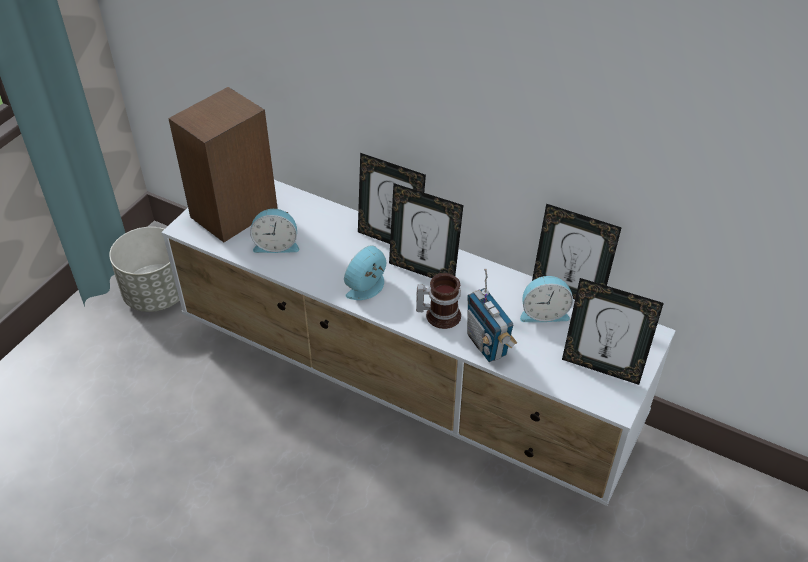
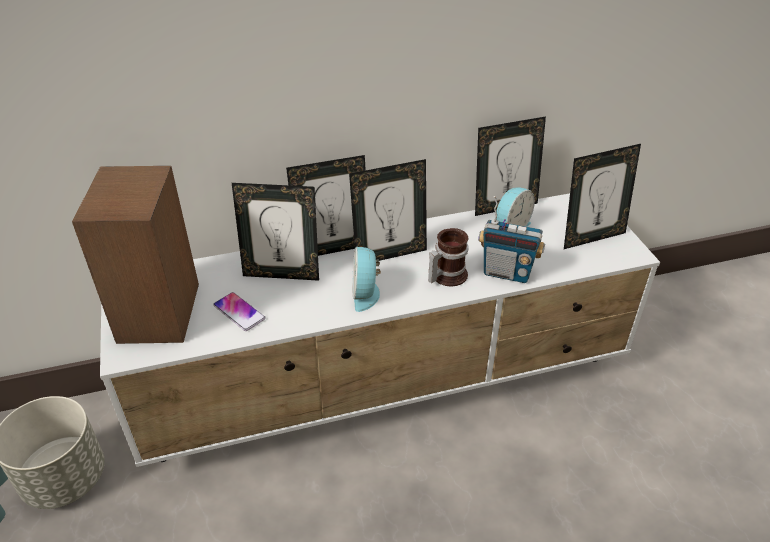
camera: 45 degrees left, 5 degrees down
(276, 245) = (239, 312): alarm clock -> phone
(334, 236) = (282, 274): none -> picture frame

